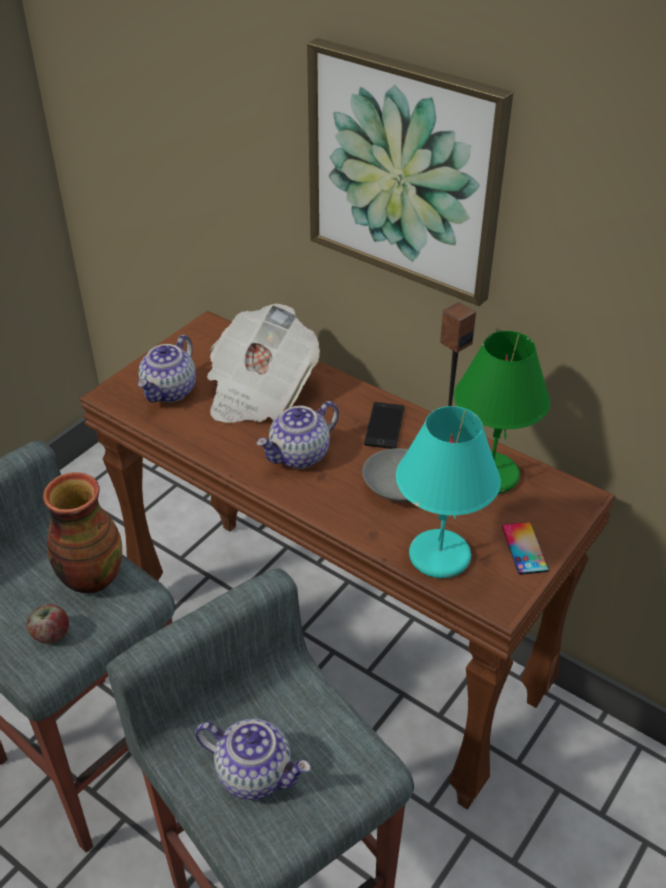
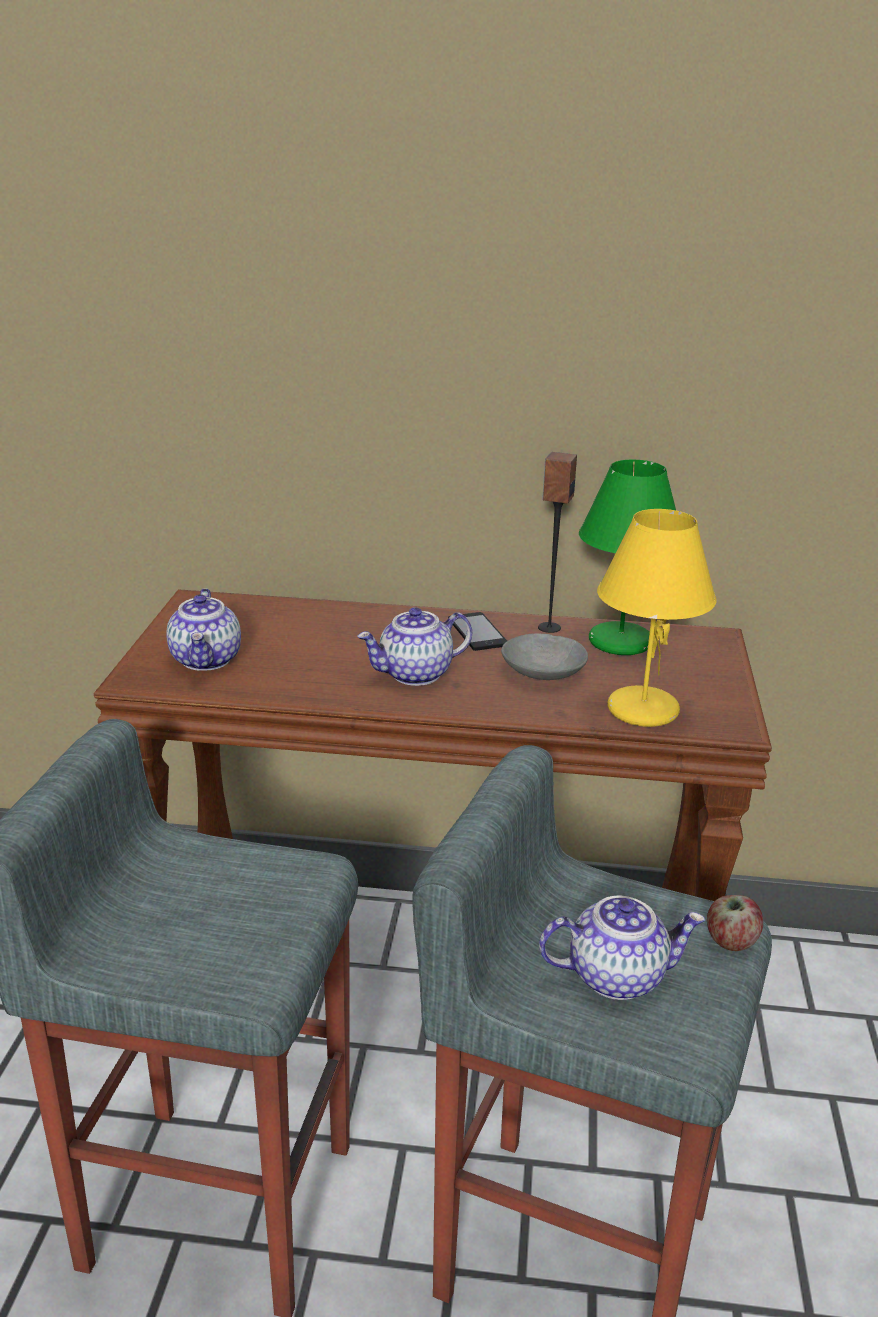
camera: 30 degrees left, 15 degrees down
(51, 634) = (242, 943): apple -> apple (730, 942)
(90, 577) = (238, 873): vase -> none
(259, 391) = (313, 637): newspaper -> none
(299, 455) = (415, 674): teapot -> teapot turned 45 degrees clockwise
(405, 171) = (458, 328): picture -> none
(439, 555) = (641, 710): turquoise table lamp -> yellow table lamp
(524, 548) = (711, 683): phone -> none

